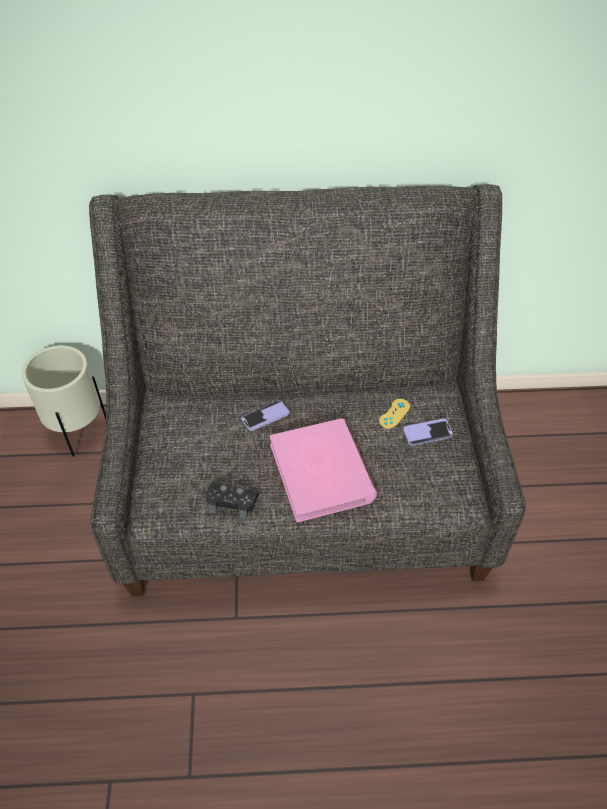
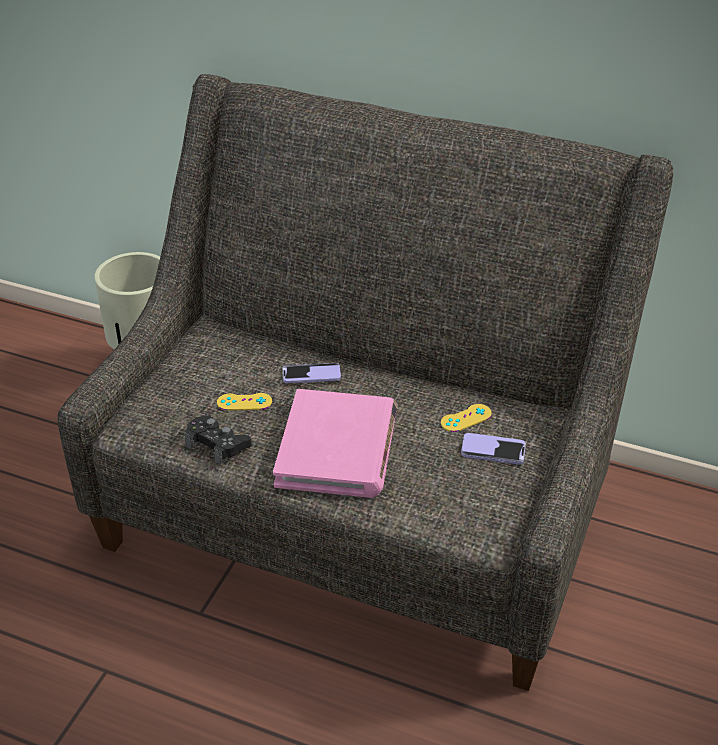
camera: 25 degrees right, 10 degrees down
(229, 458) = (244, 402): none -> yellow game controller

